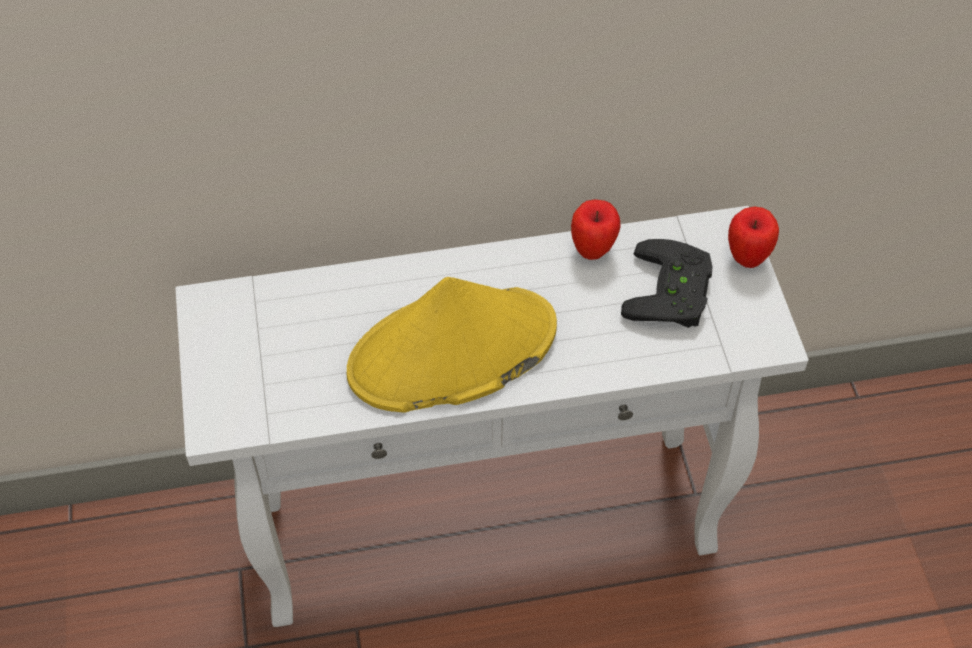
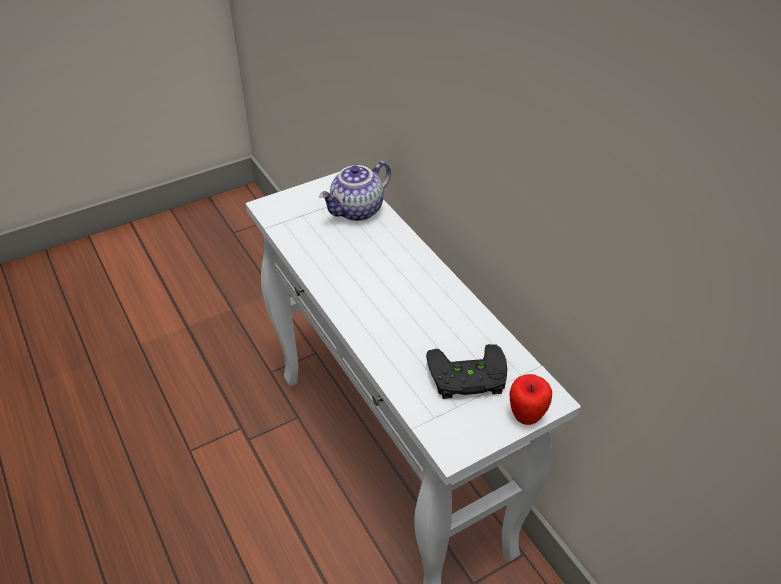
camera: 70 degrees right, 10 degrees down
(293, 311) = (357, 211): none -> teapot
(452, 351) = (360, 281): yellow hat -> none
(593, 251) = (479, 327): apple -> none

